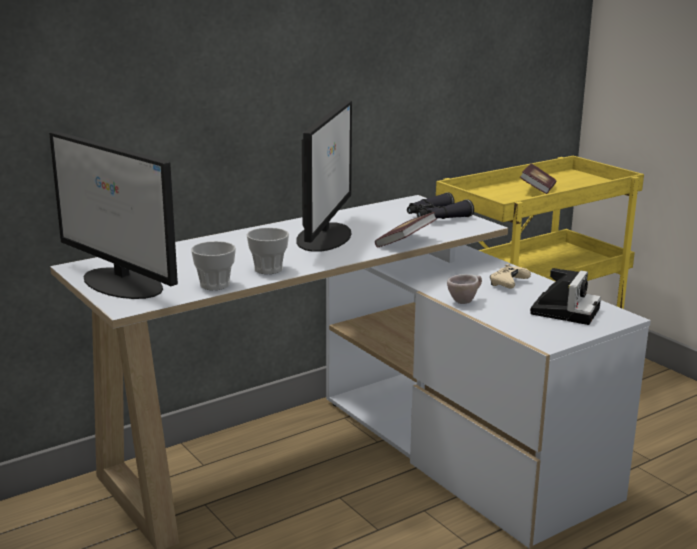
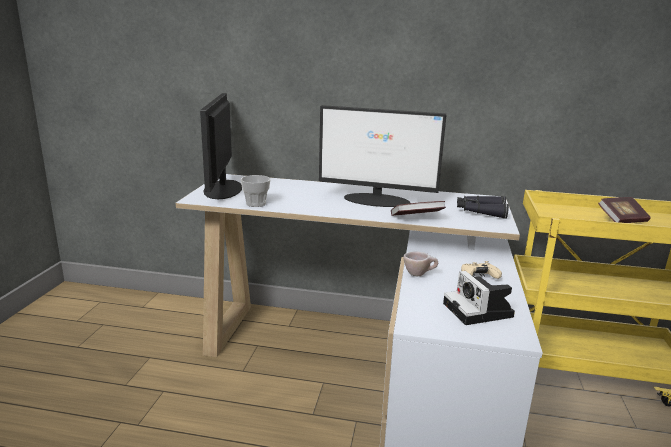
camera: 45 degrees right, 0 degrees up
(268, 269) = (301, 205): cup -> none
(325, 236) = (377, 200): monitor -> monitor turned 45 degrees clockwise
(564, 310) = (480, 311): camera -> camera turned 90 degrees clockwise

